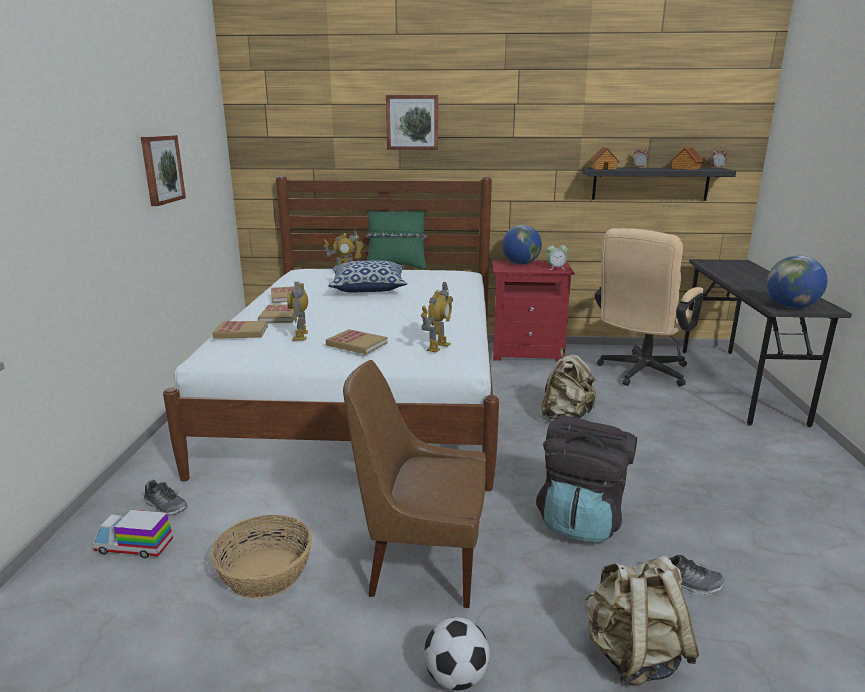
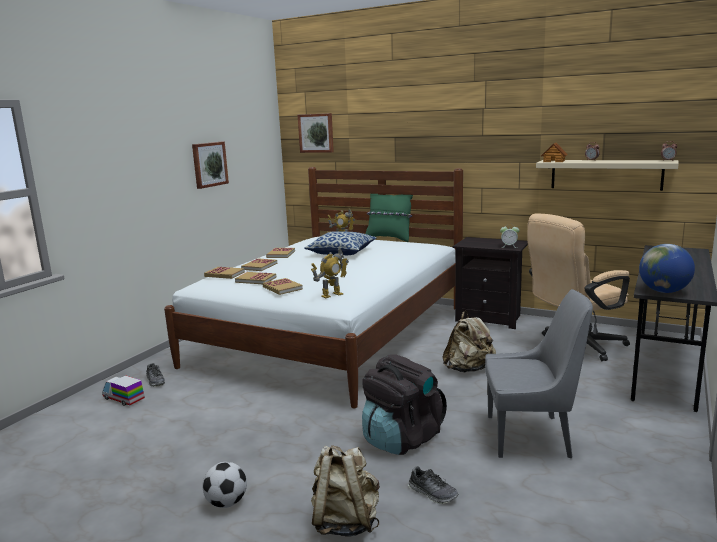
camera: 25 degrees right, 5 degrees down
(265, 573) = (176, 426): basket -> none
(301, 336) = (256, 280): toy robot -> book
(412, 122) = (403, 126): picture -> picture (316, 133)
(421, 563) = (267, 440): brown chair -> none
(520, 264) = (484, 241): globe -> none
(527, 352) = (490, 318): red nightstand -> black nightstand
(650, 184) = (605, 174): black shelf -> beige shelf
(685, 168) = (632, 161): toy house -> none
(706, 485) = (531, 436): none -> grey chair

